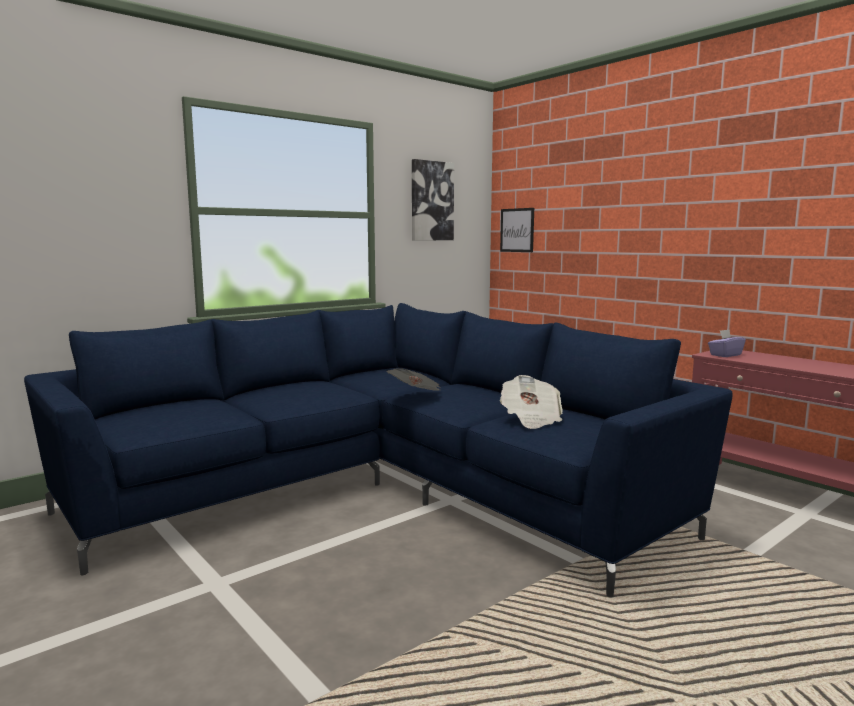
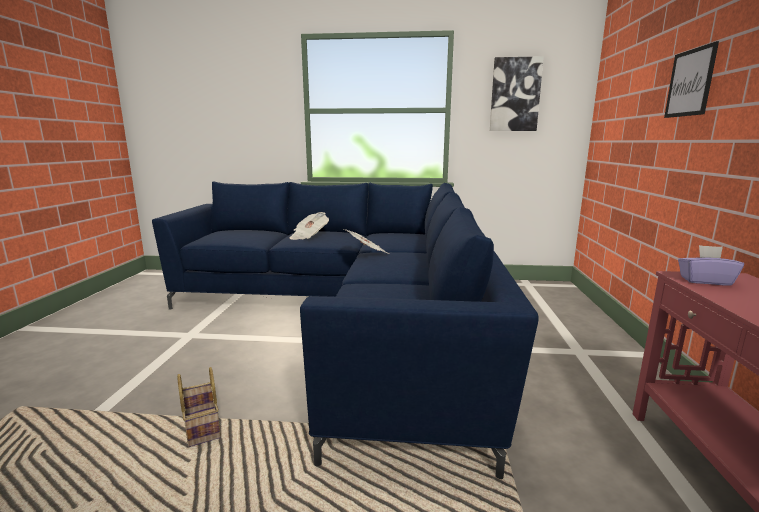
camera: 45 degrees right, 5 degrees up
(466, 635) = (201, 426): none -> basket
(517, 230) = (605, 119): picture -> picture (690, 83)
(531, 419) = (375, 289): newspaper -> newspaper (309, 236)

